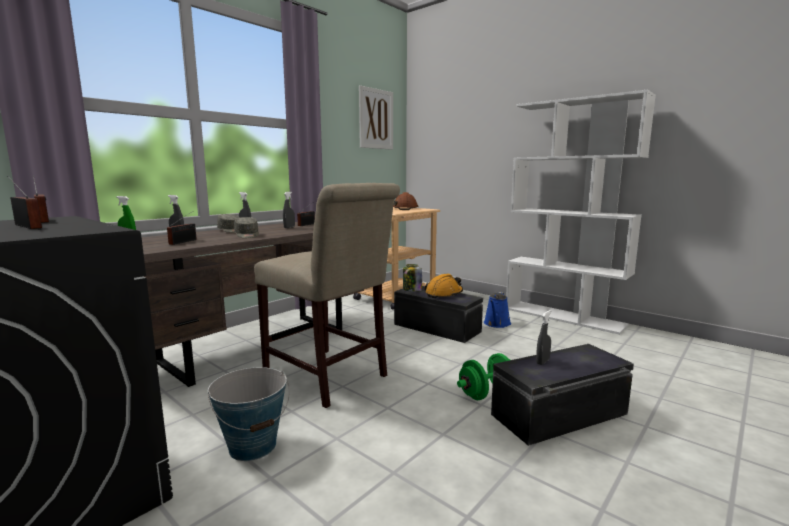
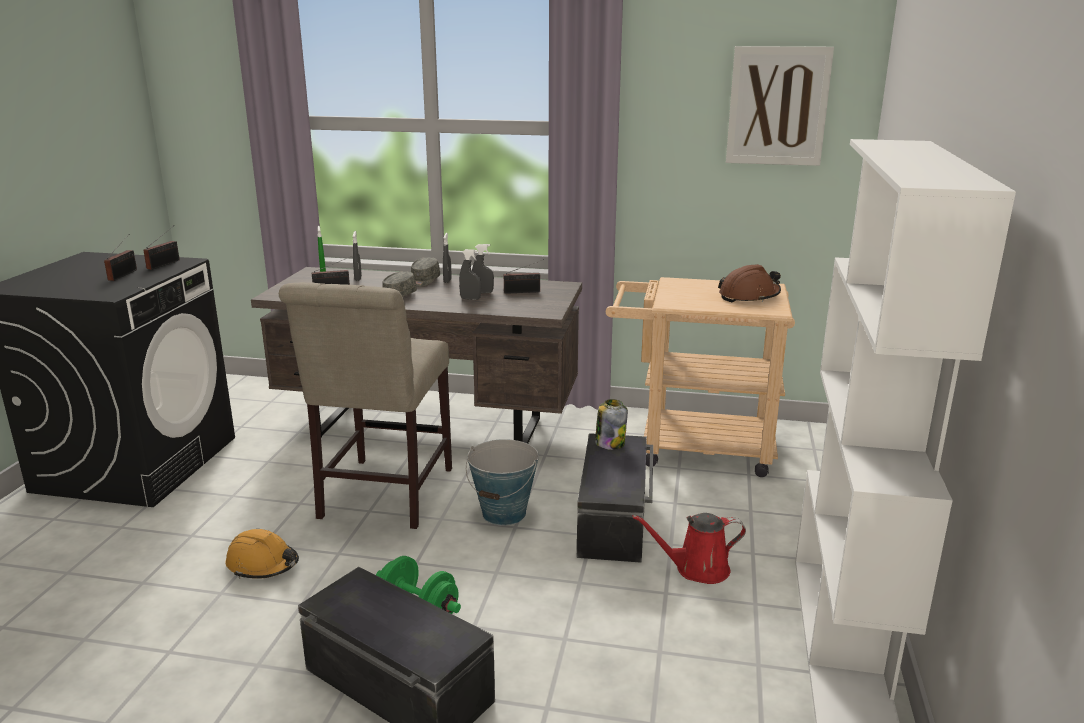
camera: 60 degrees right, 10 degrees up
(253, 446) = (232, 509): bucket -> bucket (504, 513)
(444, 294) = (621, 471): orange hard hat -> orange hard hat (263, 564)
(496, 324) = (697, 569): blue watering can -> red watering can
(542, 362) = (386, 601): grey spray bottle -> grey spray bottle (470, 299)

